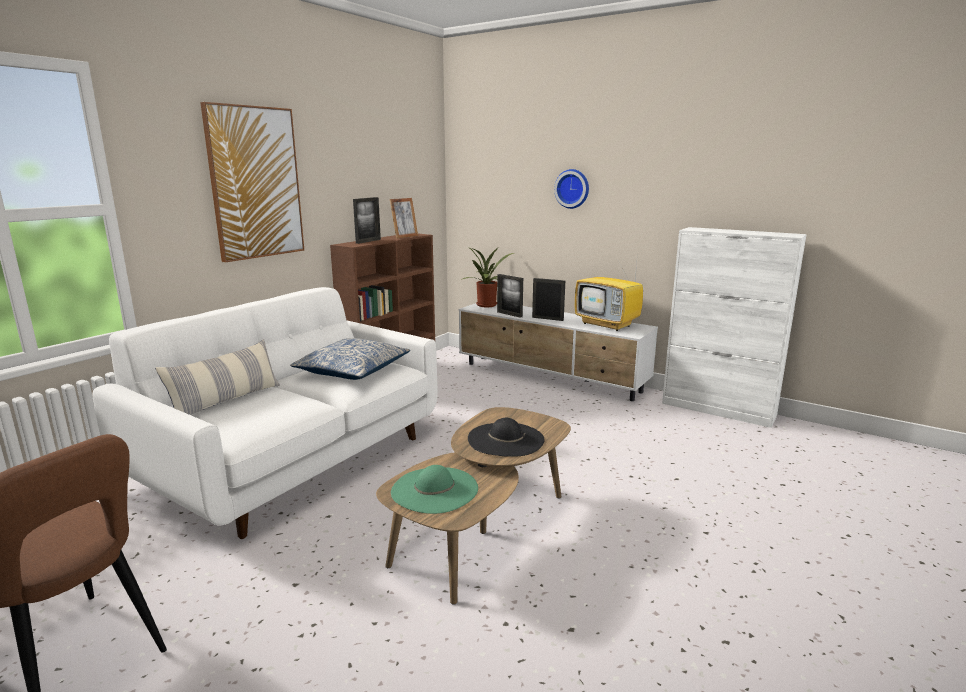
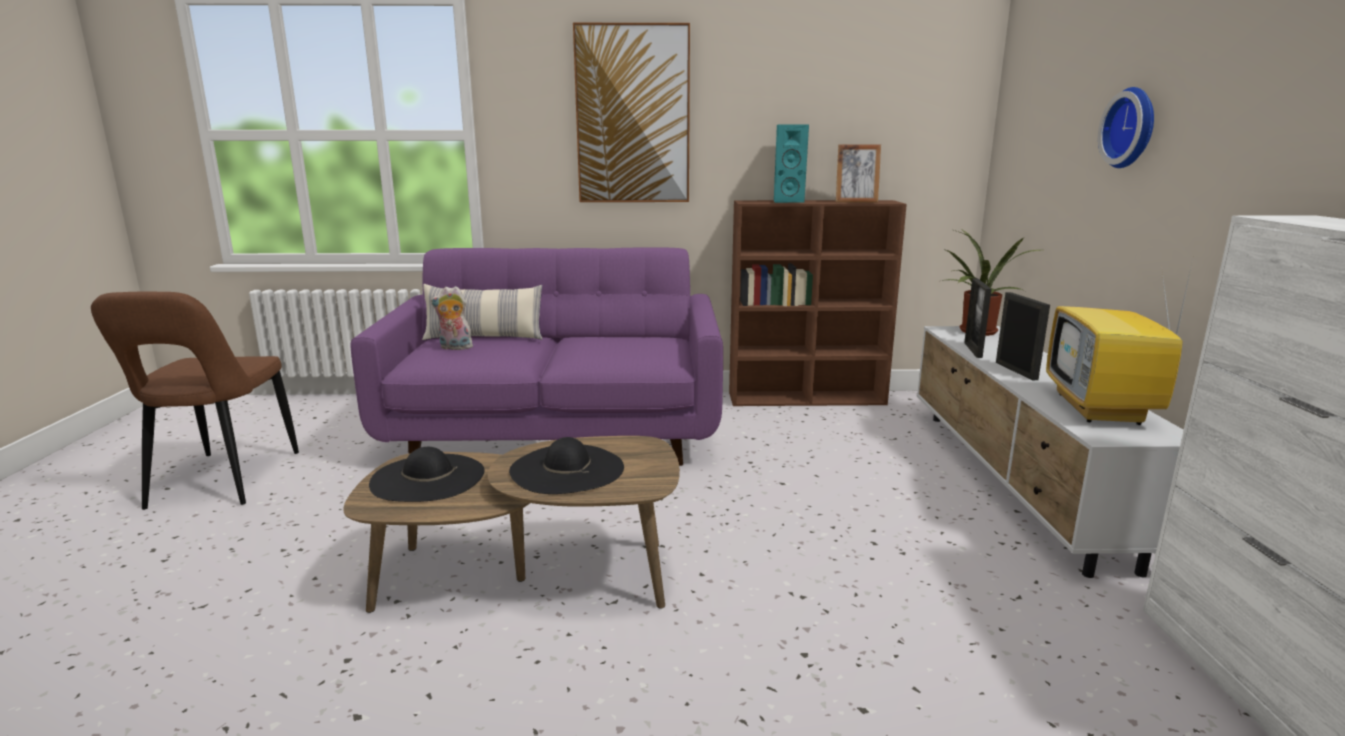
camera: 55 degrees right, 0 degrees up
(237, 415) = (454, 348): none -> plush toy
(296, 462) = (558, 433): white sofa -> purple sofa
(352, 370) = (619, 347): pillow -> none
(368, 241) = (787, 201): picture frame -> turquoise speaker
(434, 489) = (428, 478): green hat -> black hat

